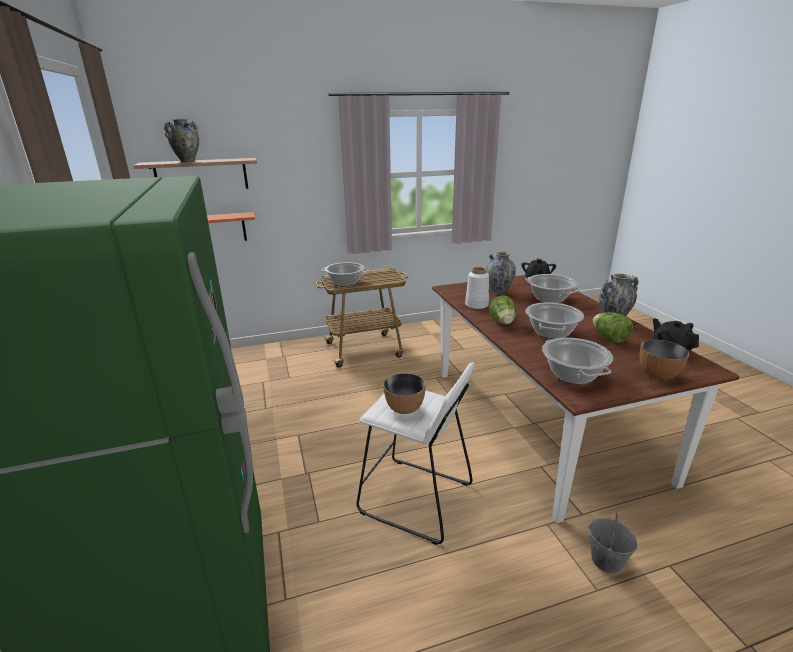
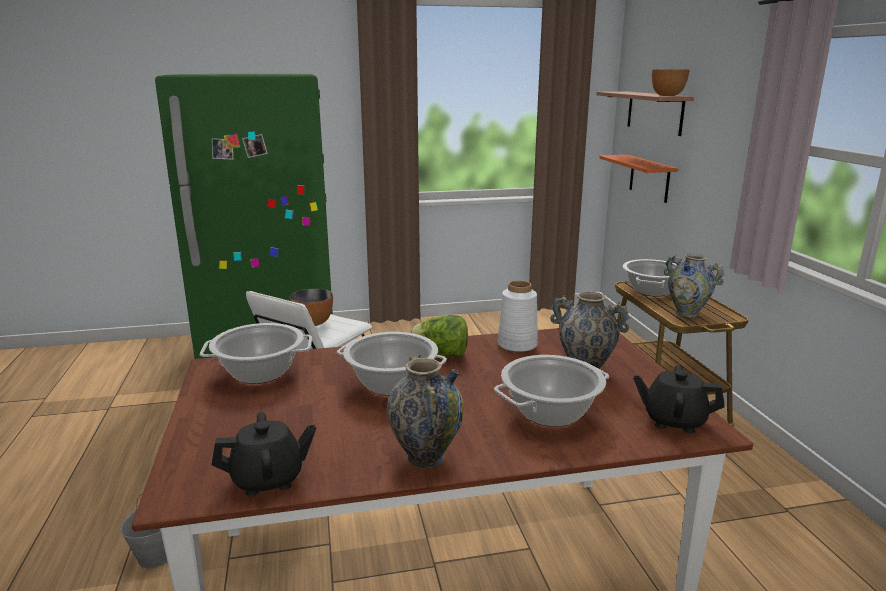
camera: 95 degrees right, 5 degrees down
(188, 161) = (631, 93): vase -> vase (687, 313)
(609, 338) = (348, 429): lettuce -> none
(658, 375) = (207, 435): bowl -> bowl (667, 95)

